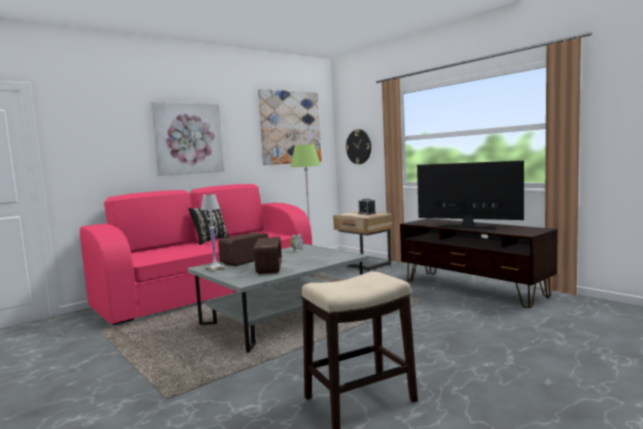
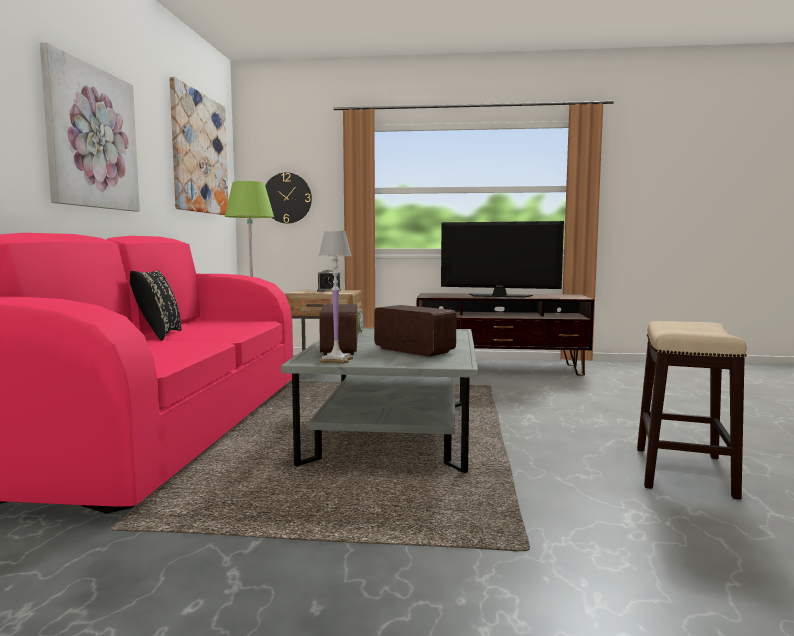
camera: 45 degrees left, 0 degrees up
(467, 226) = (499, 296): television -> television turned 150 degrees counterclockwise

